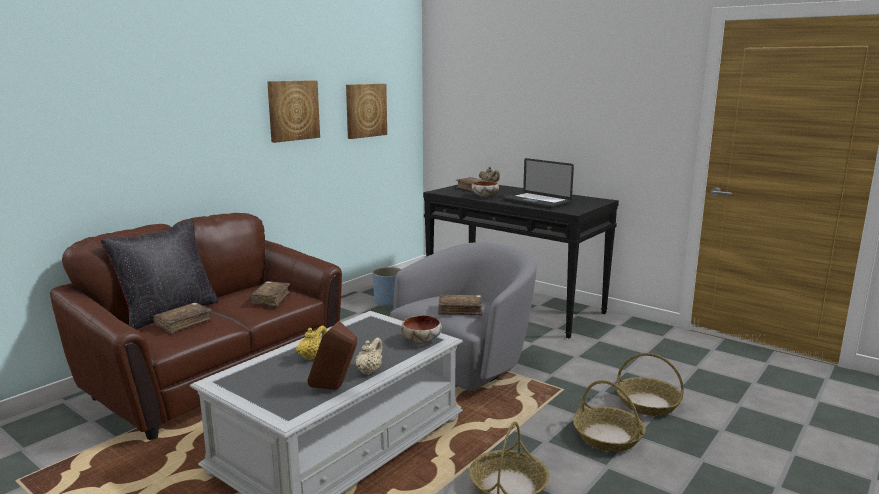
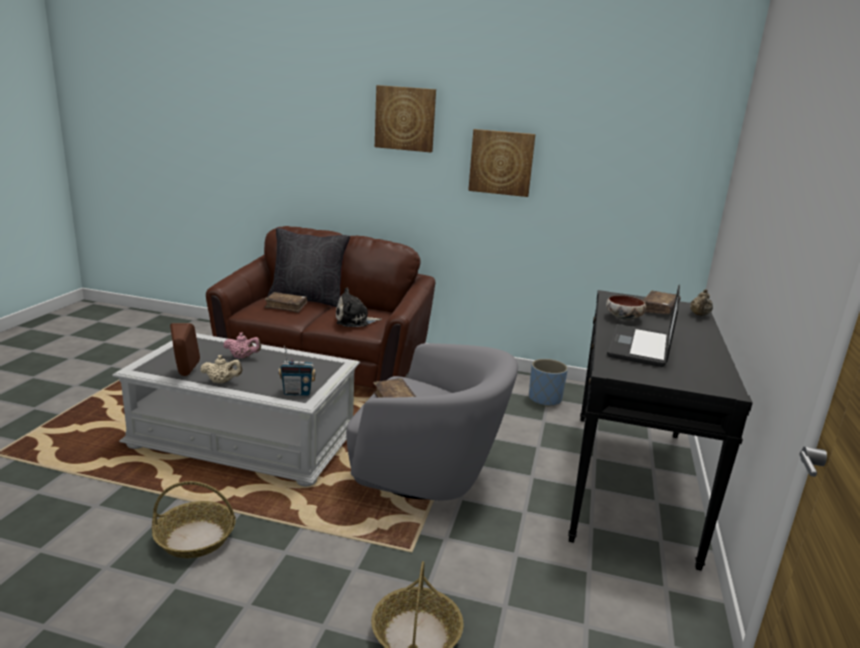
camera: 65 degrees right, 5 degrees up
(271, 299) = (354, 321): brown book -> plush toy
(312, 357) = (242, 357): yellow teapot -> pink teapot
(365, 110) = (610, 178): picture -> picture (405, 118)
(421, 340) = (297, 392): bowl -> radio
(608, 437) = (312, 601): basket -> none

